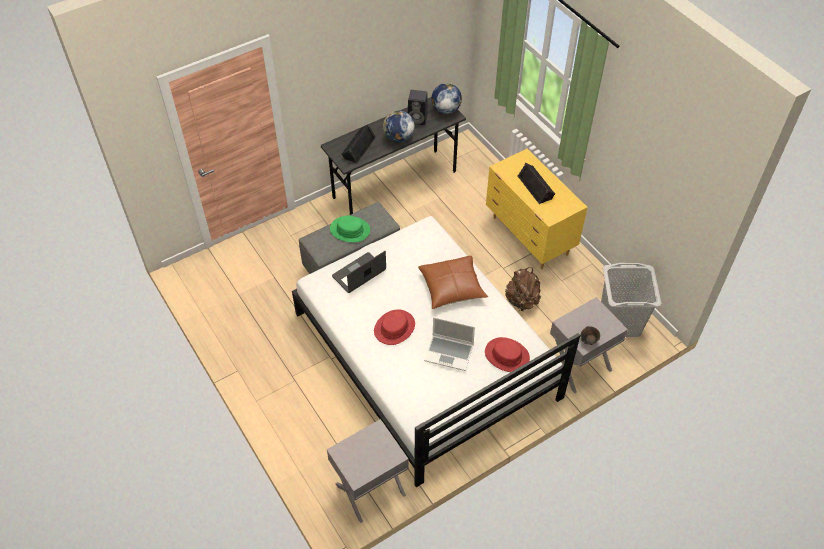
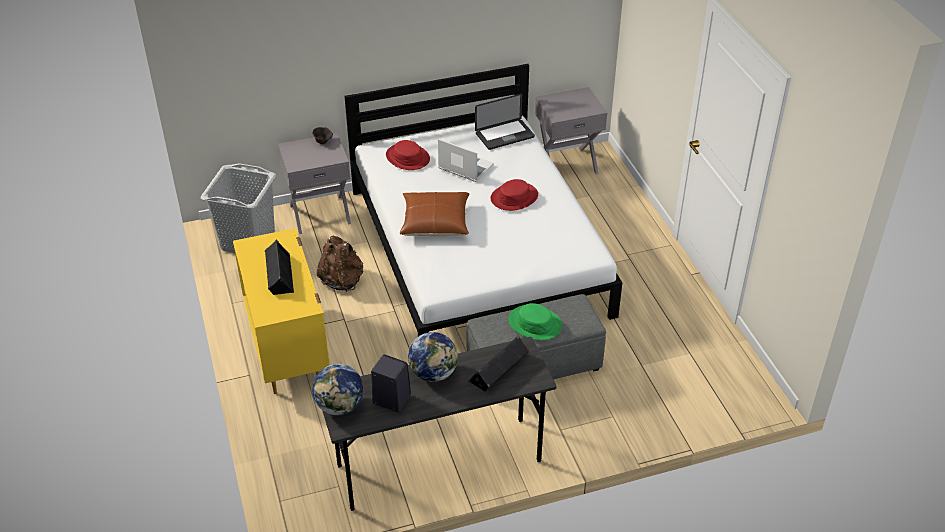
camera: 165 degrees left, 10 degrees down
(359, 273) = (538, 254): laptop -> laptop (504, 135)

